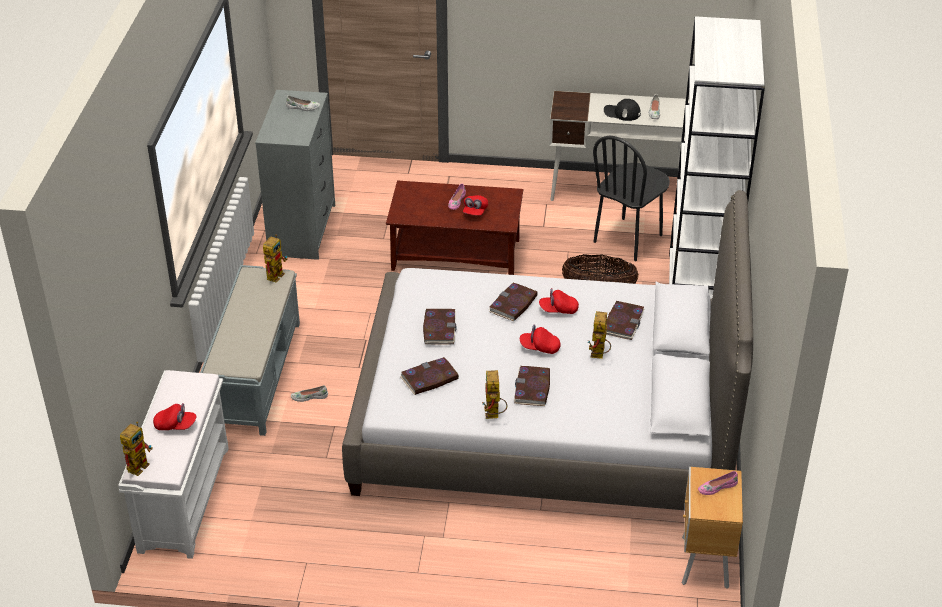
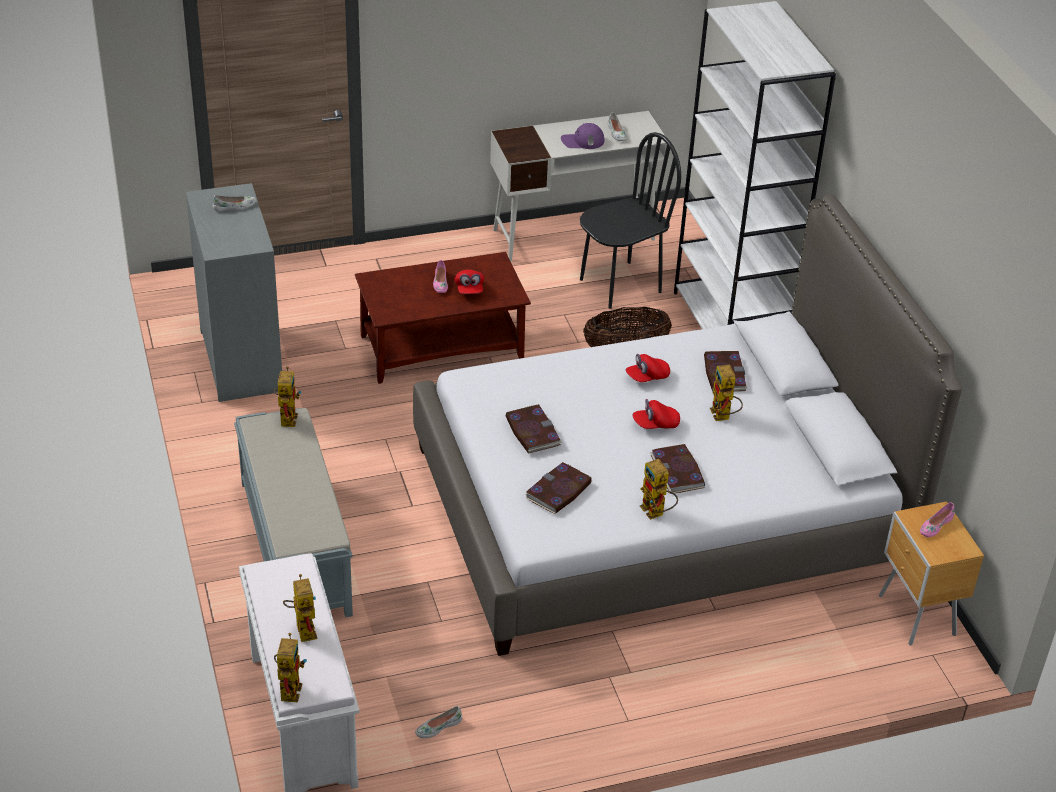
camera: 25 degrees left, 0 degrees up
(175, 425) = (302, 628): red cap -> toy robot
(309, 397) = (376, 555): white shoe -> white shoe (438, 727)
(513, 304) = (595, 383): book -> none
(622, 113) = (582, 141): black cap -> purple cap
(628, 239) = (620, 285): black chair -> black chair turned 135 degrees counterclockwise

